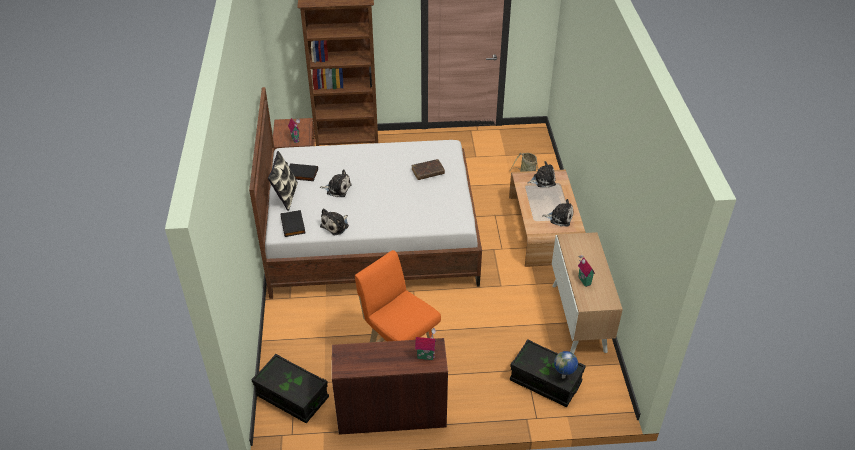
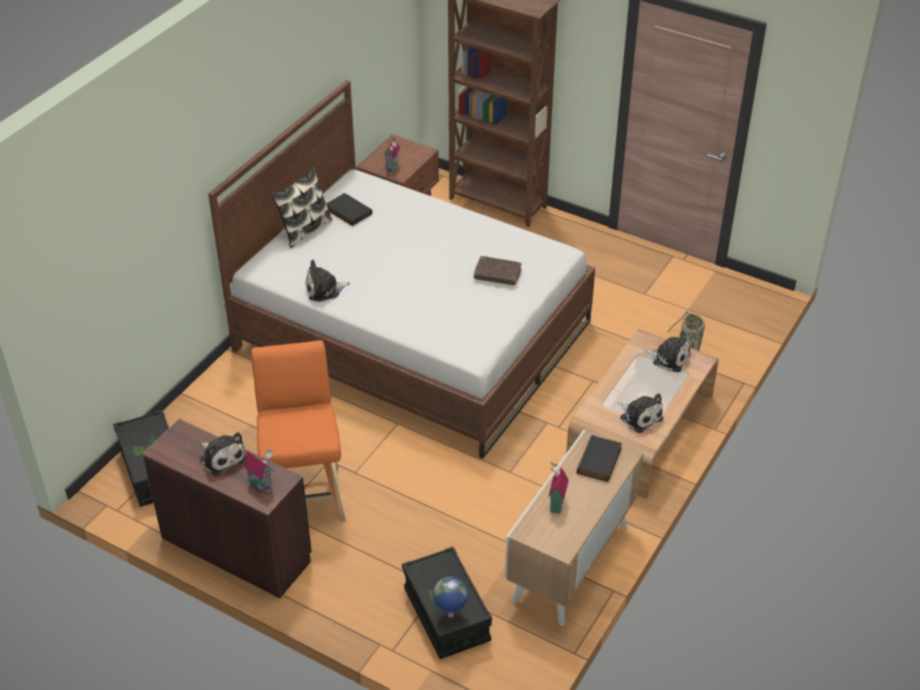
camera: 35 degrees right, 0 degrees up
(294, 225) = (280, 267): black book -> black book (600, 461)
(337, 189) = (370, 247): plush toy -> plush toy (221, 458)

